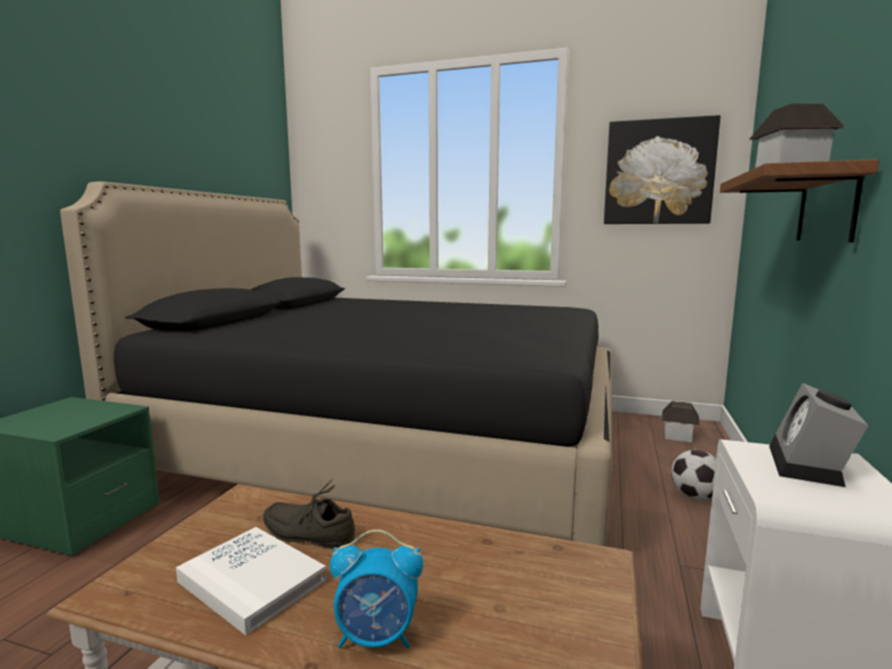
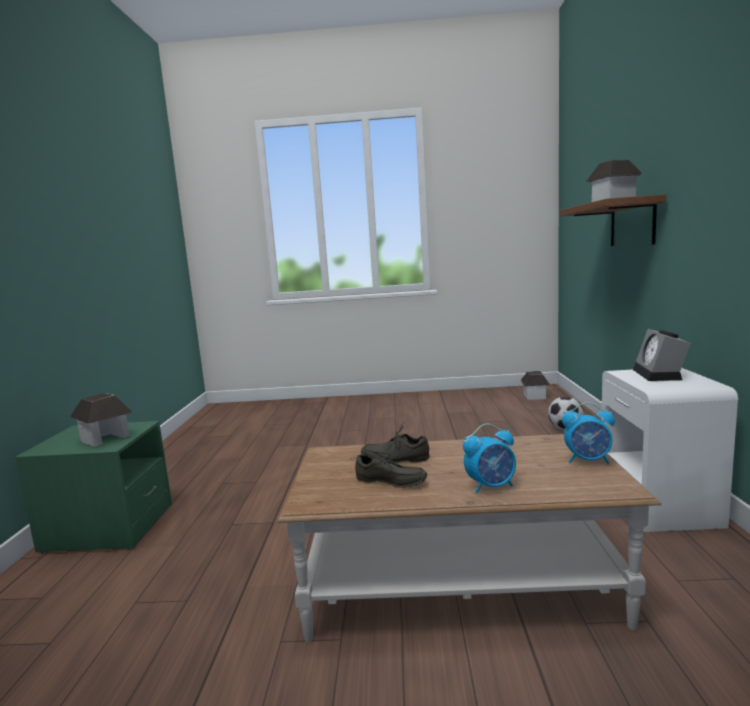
camera: 15 degrees left, 0 degrees up
(71, 420) = (105, 438): none -> toy house
(252, 581) = (390, 482): white book -> grey shoe
(390, 446) = (330, 436): black bed -> none
(585, 620) = (588, 460): none -> alarm clock
(658, 172) = (497, 202): picture -> none

